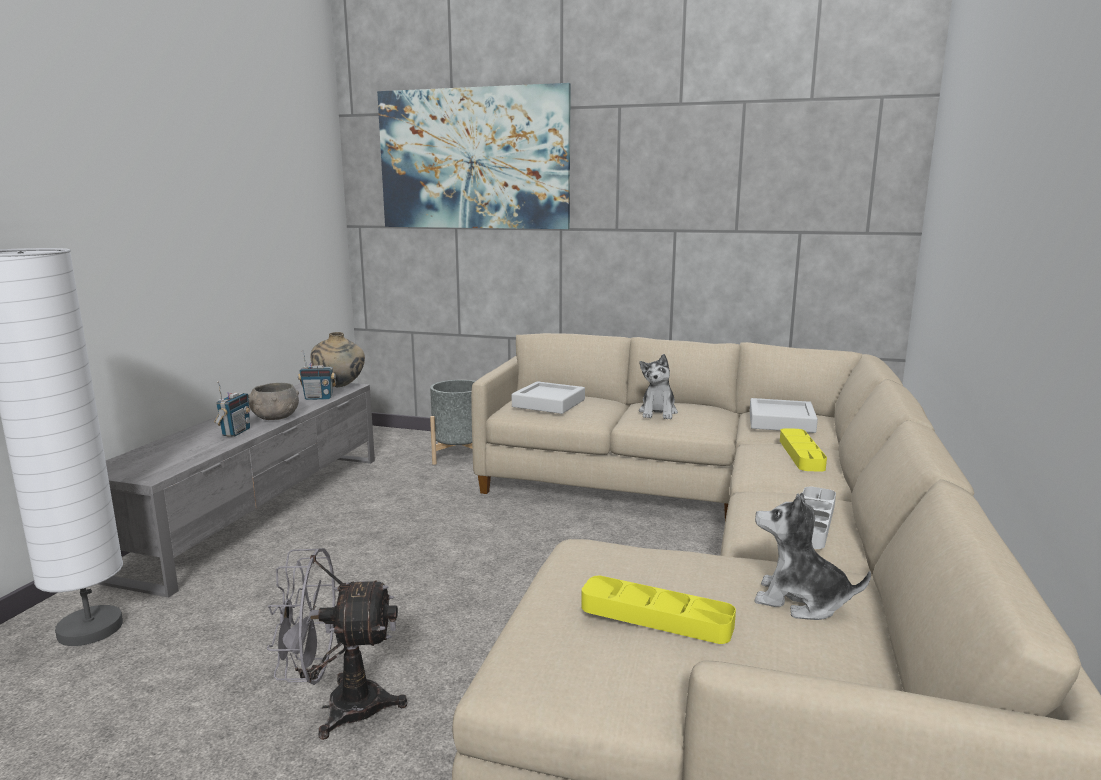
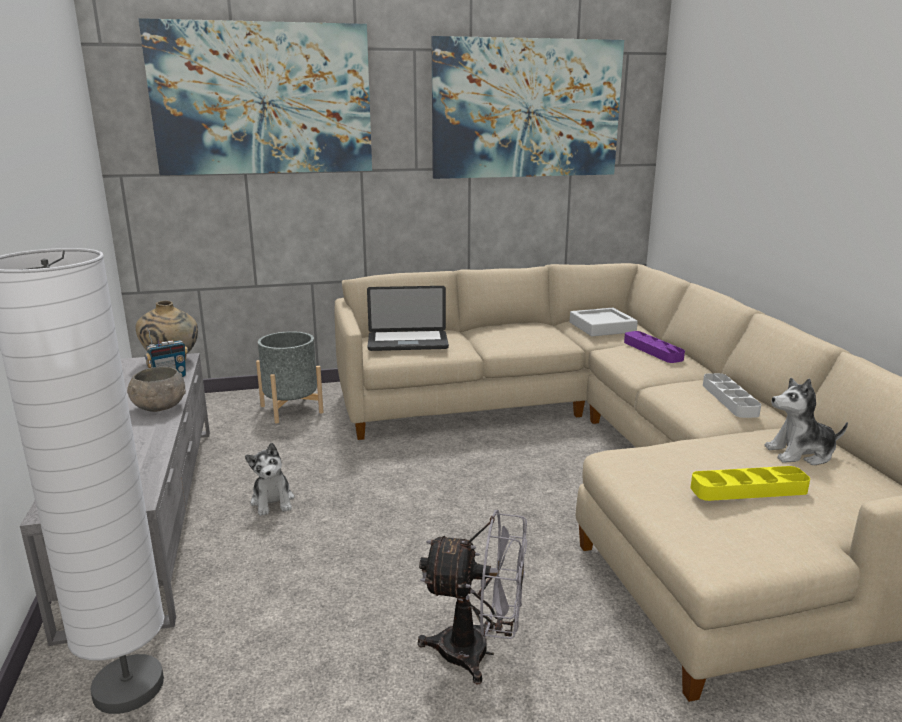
camera: 30 degrees left, 5 degrees up
(235, 432) = (143, 432): radio -> none
(339, 707) = (478, 652): grey fan -> grey fan turned 135 degrees counterclockwise
(548, 403) = (407, 342): grey tray -> laptop
(658, 412) = (506, 335): plush toy -> plush toy (273, 501)
(743, 166) = (527, 109): none -> picture
(801, 454) = (652, 350): yellow tray -> purple tray

